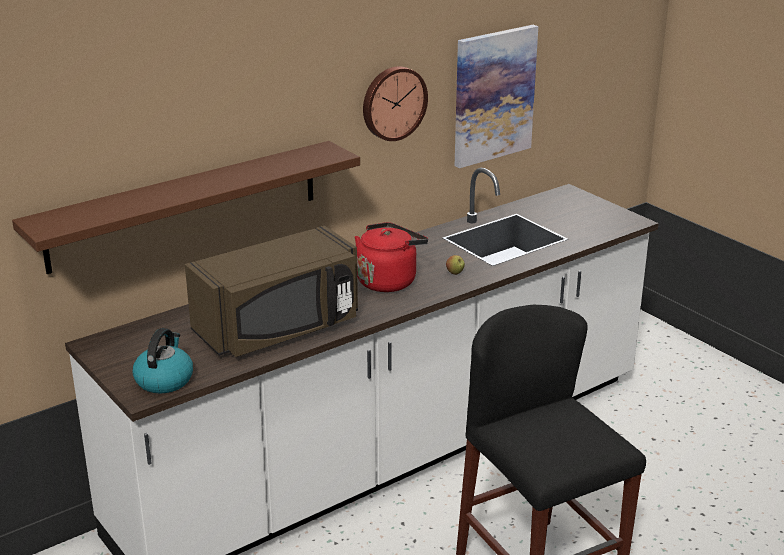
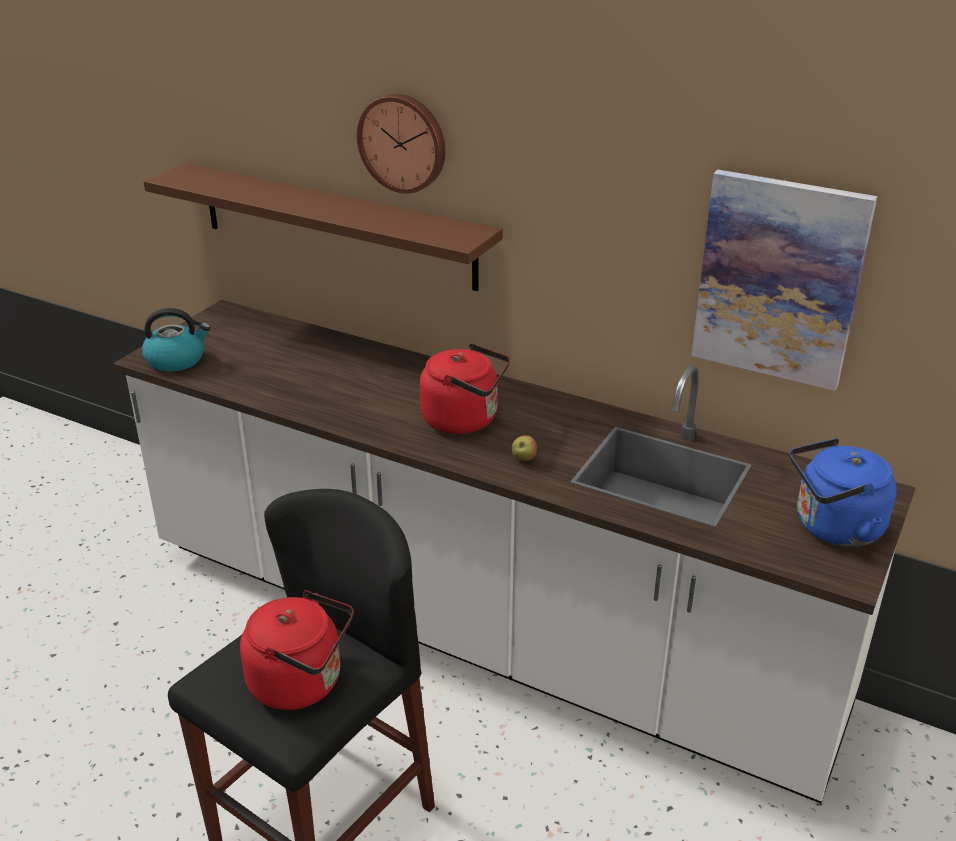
camera: 65 degrees right, 5 degrees up
(279, 328) = (309, 386): brown microwave -> none
(393, 102) = (599, 218): wall clock -> wall clock (403, 142)
(573, 432) = (302, 683): none -> red kettle
(590, 212) = (833, 528): none -> blue kettle

